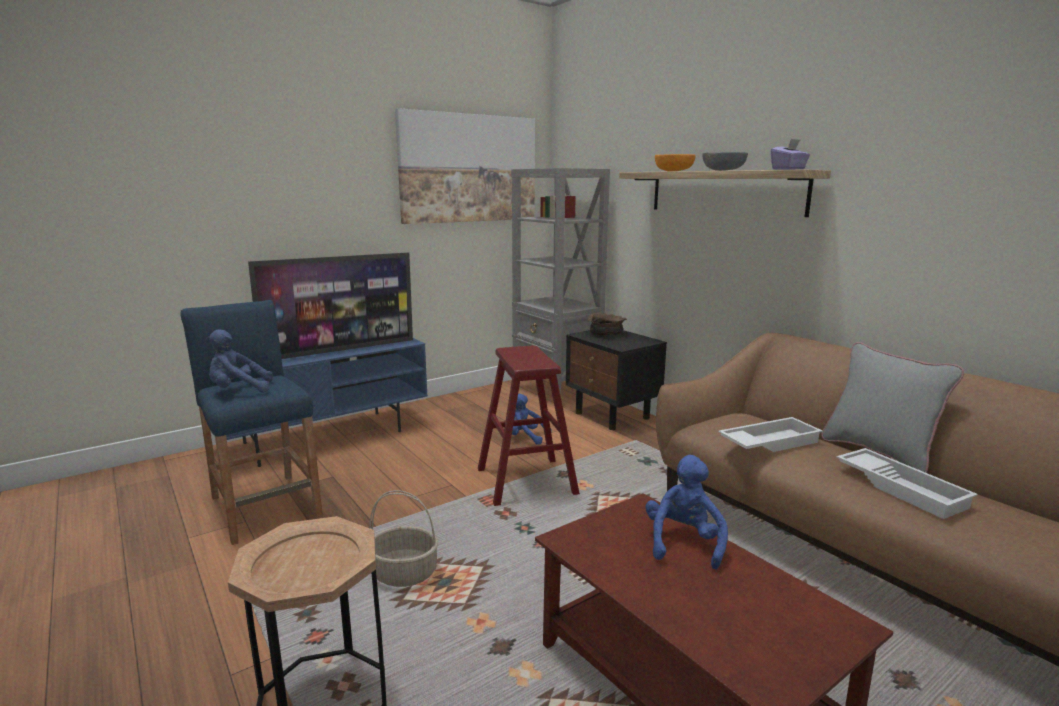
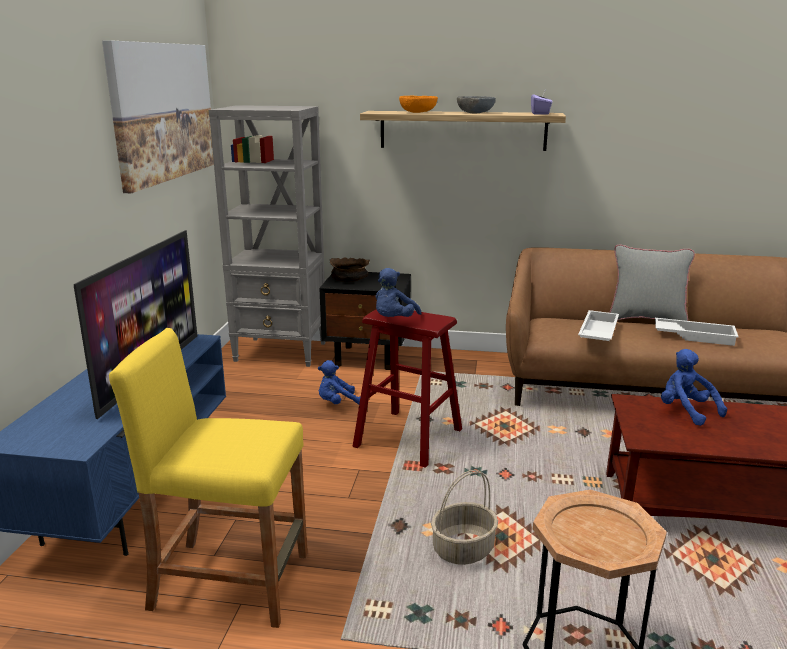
camera: 45 degrees left, 5 degrees up
(238, 390) = (231, 447): blue plush toy -> blue plush toy (394, 320)
(265, 506) = (230, 581): blue stool -> yellow stool

